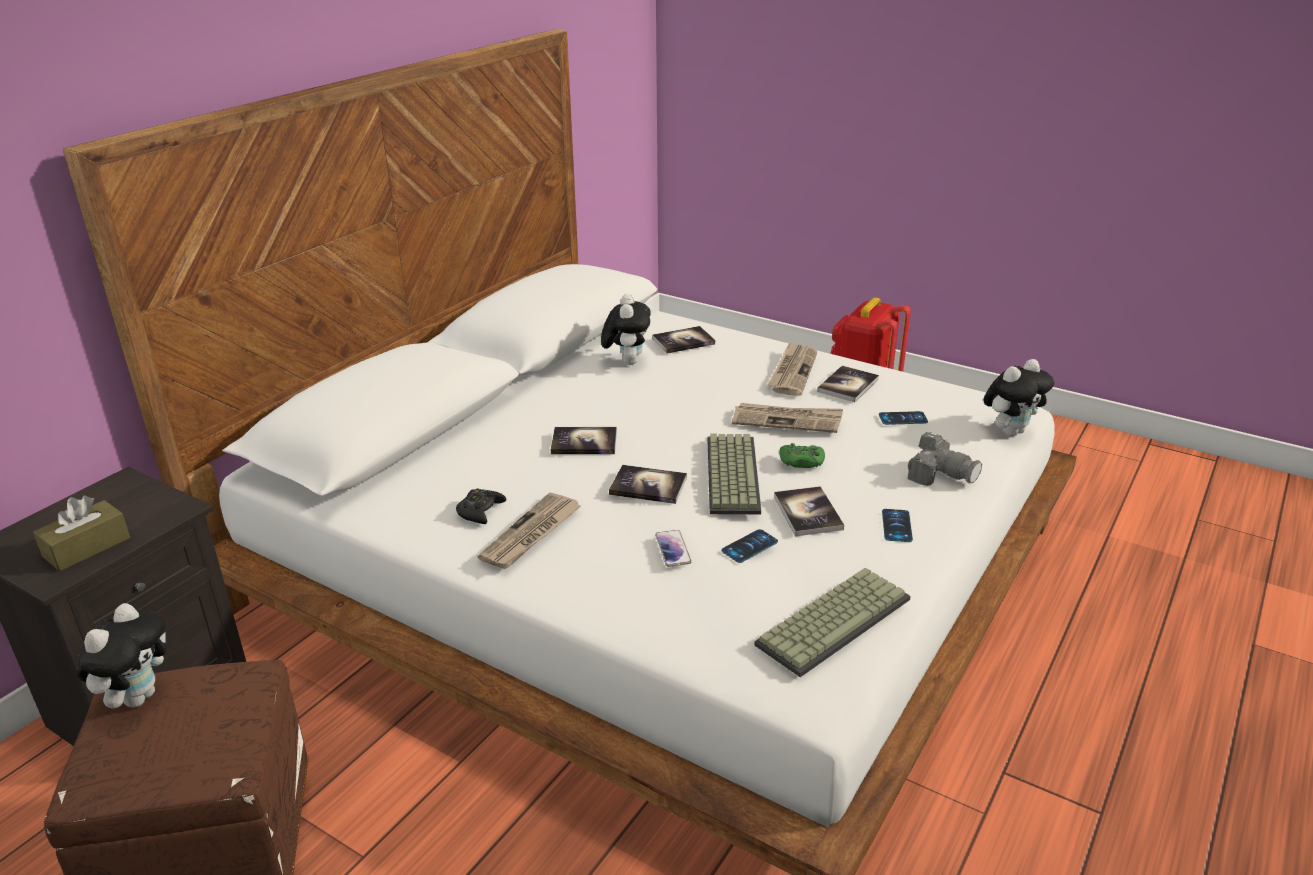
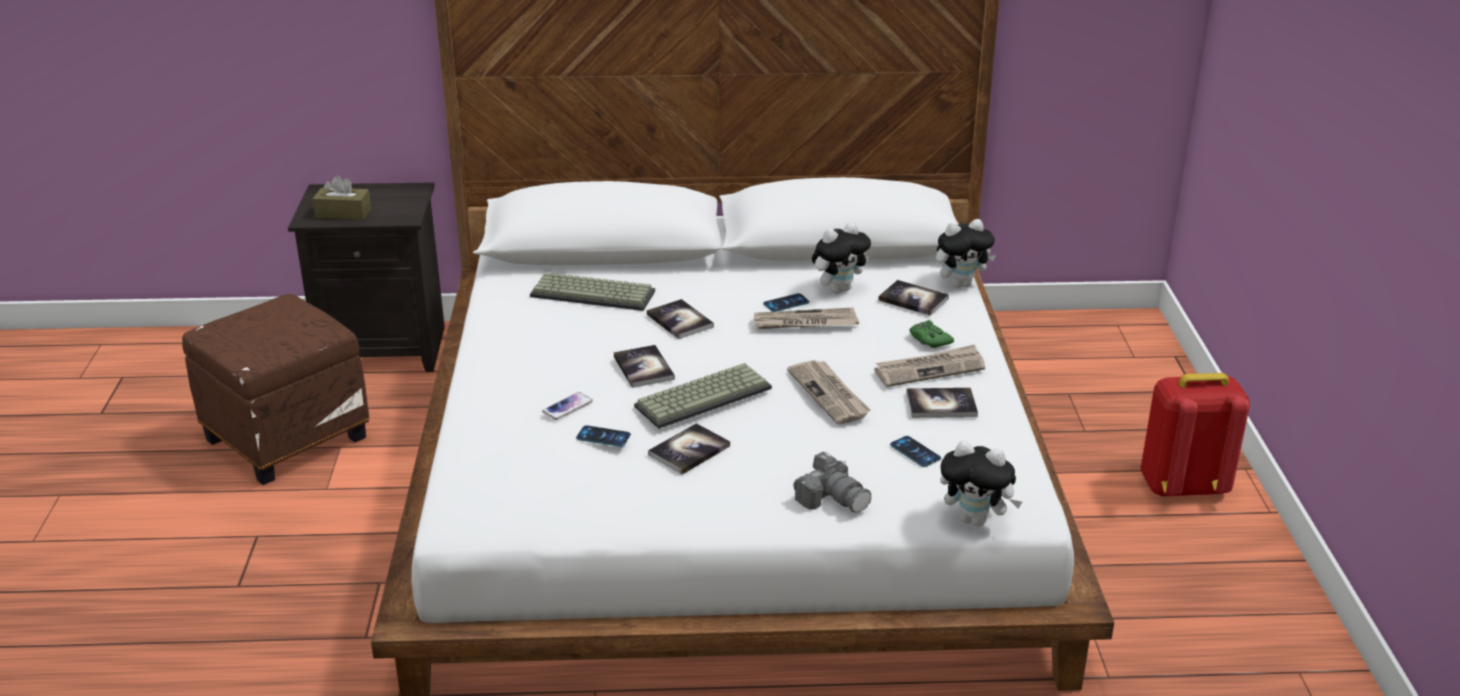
camera: 55 degrees right, 0 degrees up
(138, 696) = (282, 307): plush toy -> plush toy (961, 284)
(480, 511) = (542, 320): black game controller -> none
(531, 534) = (532, 348): newspaper -> newspaper (804, 323)
(801, 461) = (769, 424): green game controller -> green game controller (929, 340)
(833, 619) = (546, 502): keyboard -> keyboard (594, 293)
(896, 526) = (717, 498): phone -> phone (786, 303)
(940, 474) = (832, 498): camera -> camera turned 45 degrees counterclockwise

